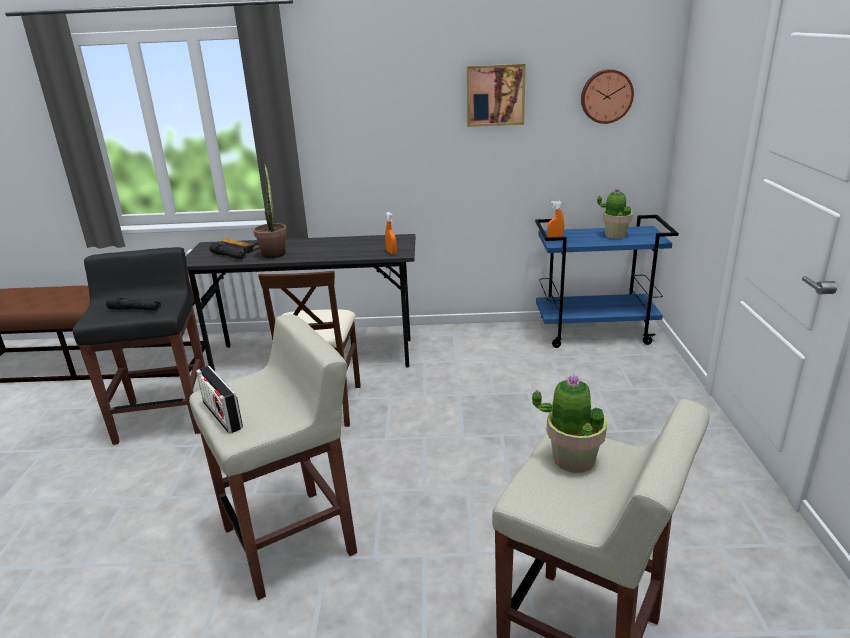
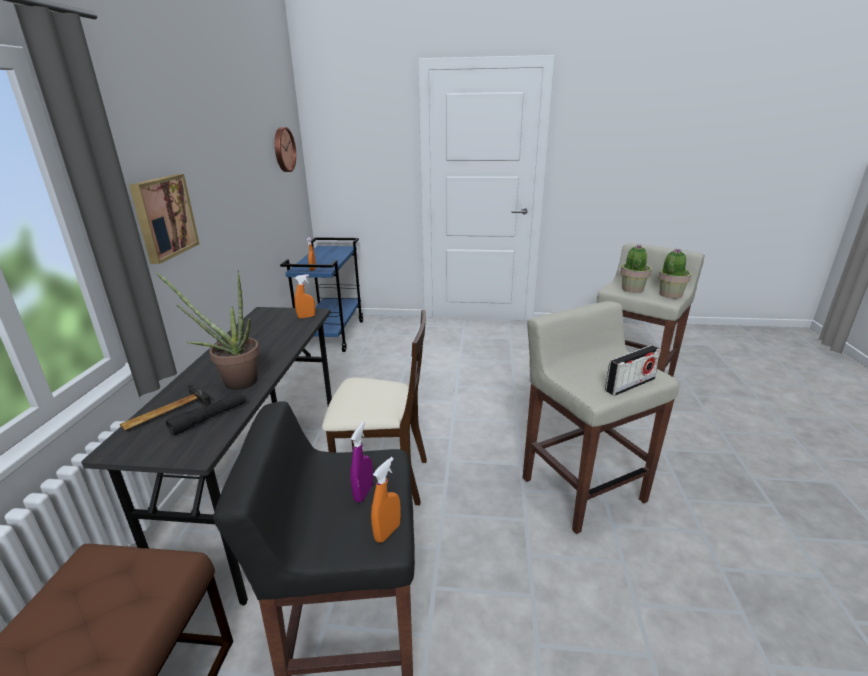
camera: 85 degrees left, 0 degrees up
(97, 319) = (387, 532): none -> orange spray bottle
(135, 310) = (363, 493): black flashlight -> purple spray bottle
(495, 95) = (241, 153): picture -> picture (163, 217)
(615, 235) = (326, 255): potted plant -> potted plant (670, 295)

